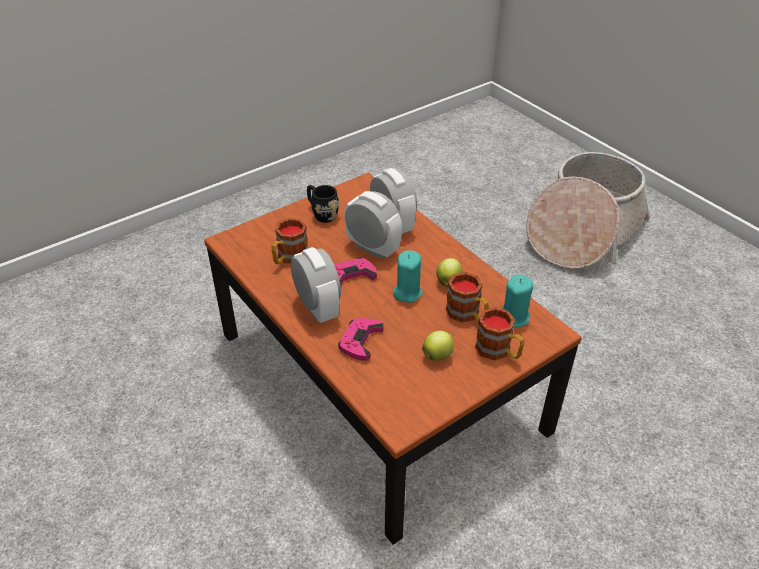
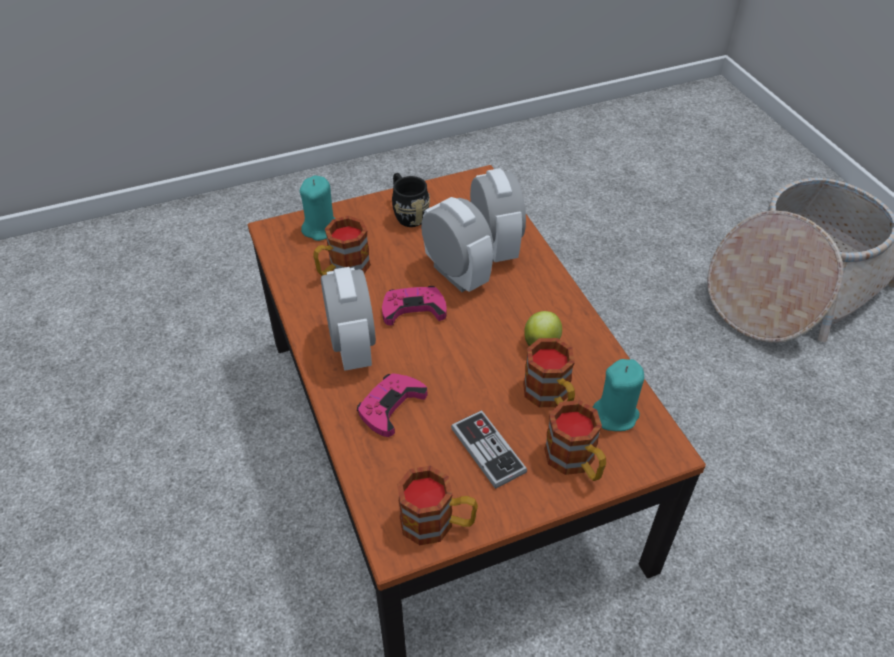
camera: 15 degrees right, 5 degrees up
(407, 292) = (479, 348): turquoise candle -> turquoise candle (320, 229)
(421, 407) = (437, 523): none -> mug
(438, 355) = (488, 450): apple -> game controller

